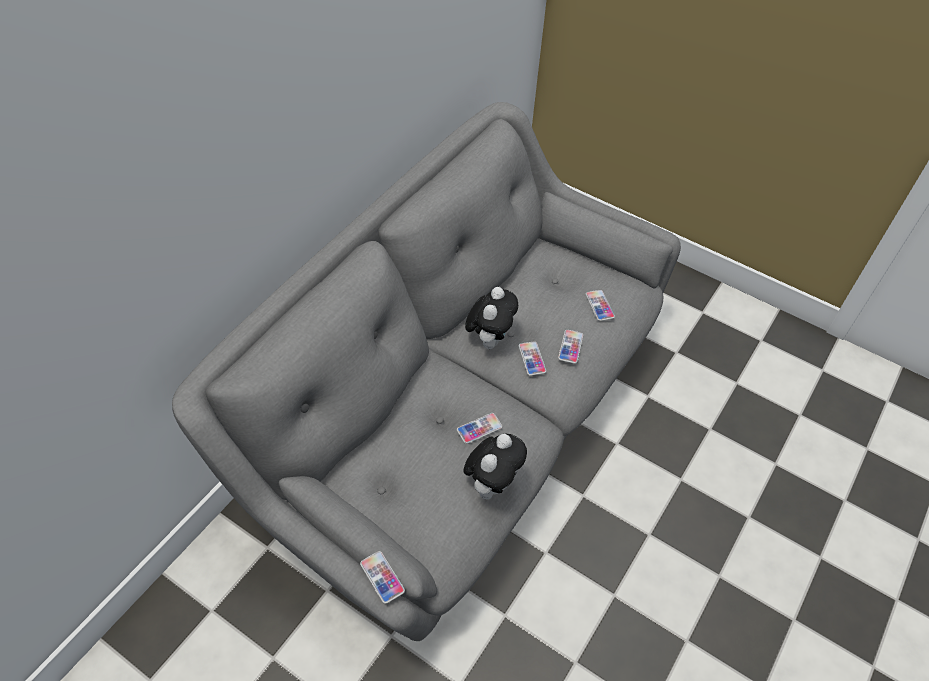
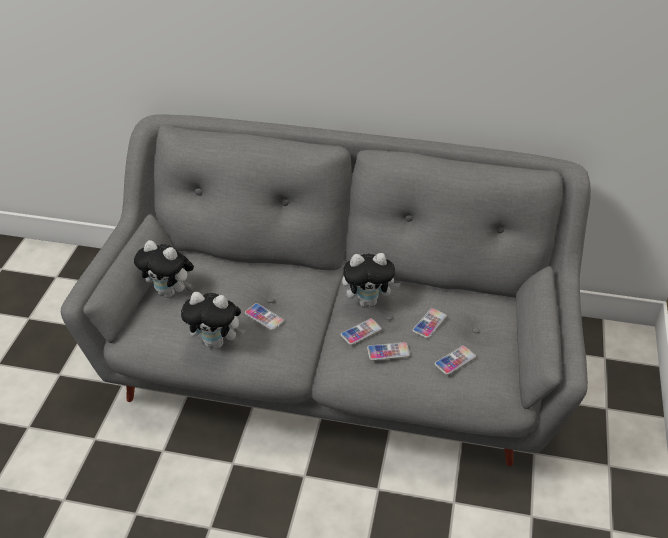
camera: 70 degrees right, 10 degrees down
(382, 577) = (89, 285): phone -> phone (429, 324)
(388, 509) = (170, 292): none -> plush toy

